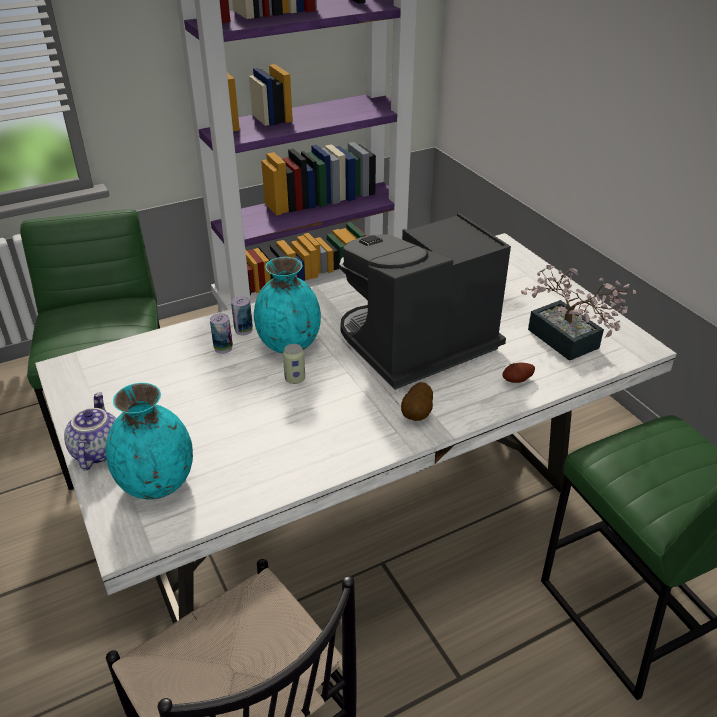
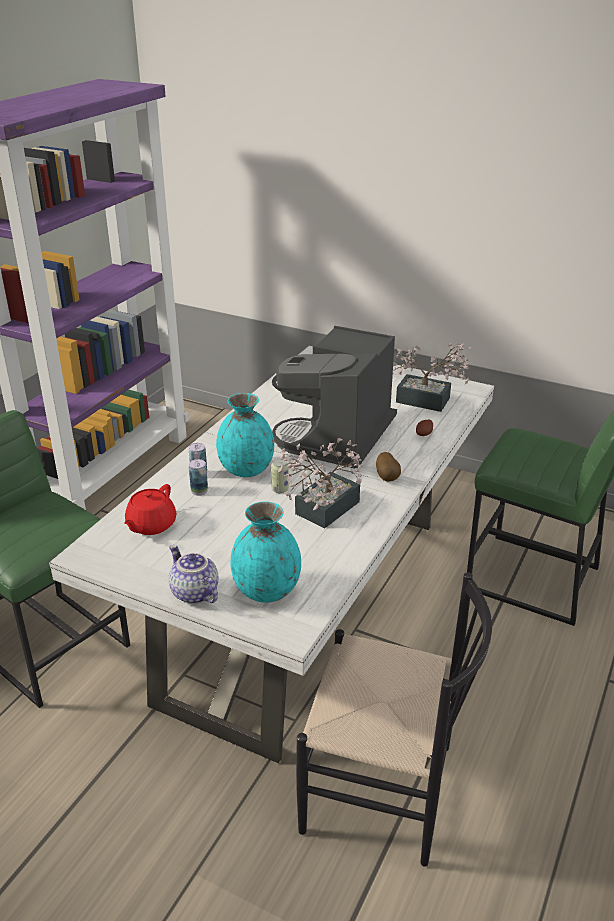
camera: 35 degrees left, 5 degrees down
(145, 364) = (150, 525): none -> red teapot
(306, 421) = (321, 511): none -> potted plant

